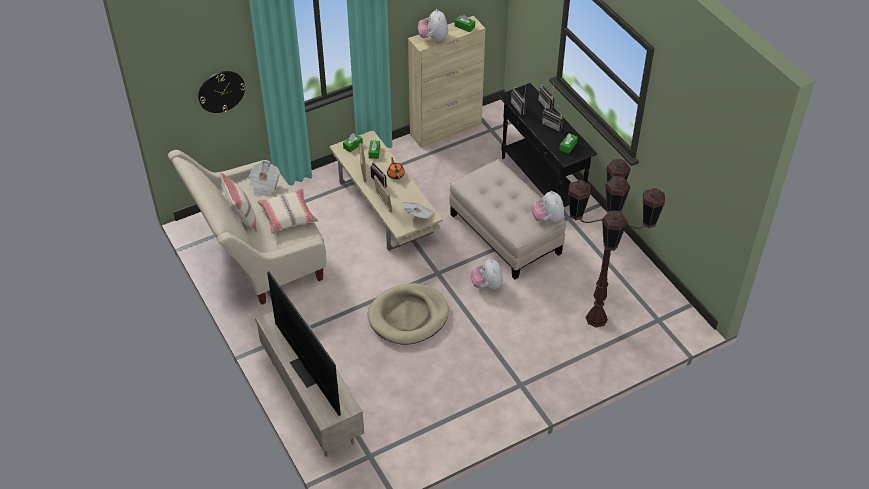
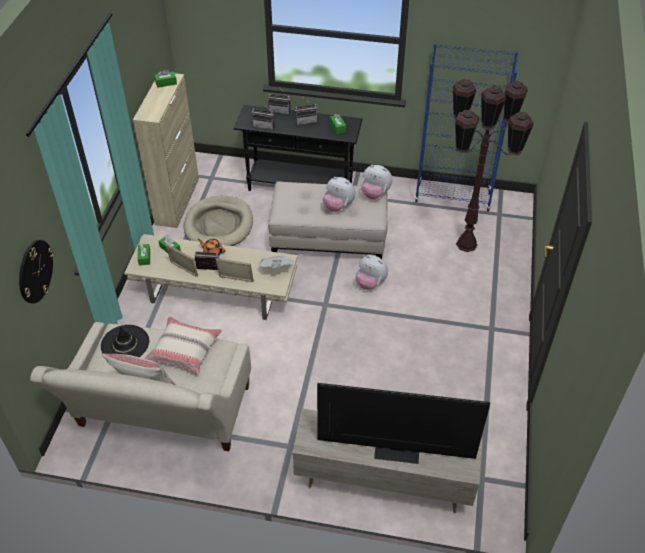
camera: 50 degrees left, 0 degrees up
(264, 185) = (125, 344): newspaper -> black hat
(408, 316) = (352, 353): beige dog bed -> beige dog bed (219, 225)
(433, 38) = (154, 106): plush toy -> plush toy (338, 206)
(642, 279) = (453, 197): none -> blue bookcase

